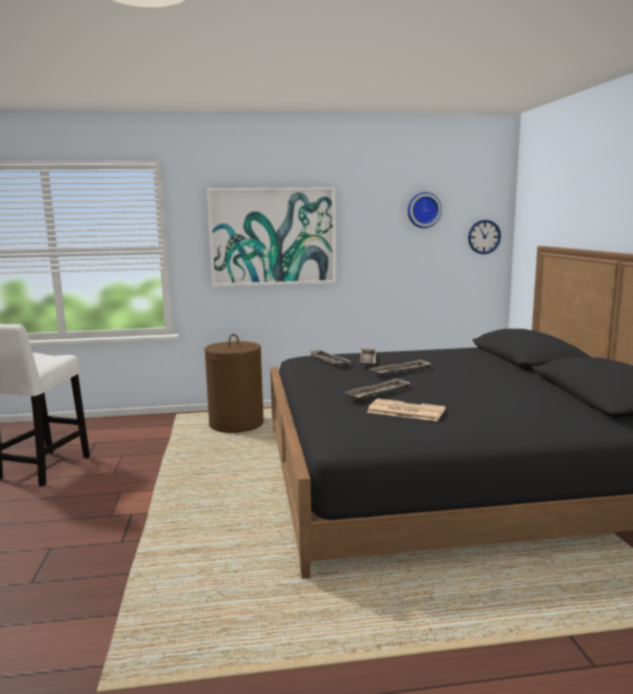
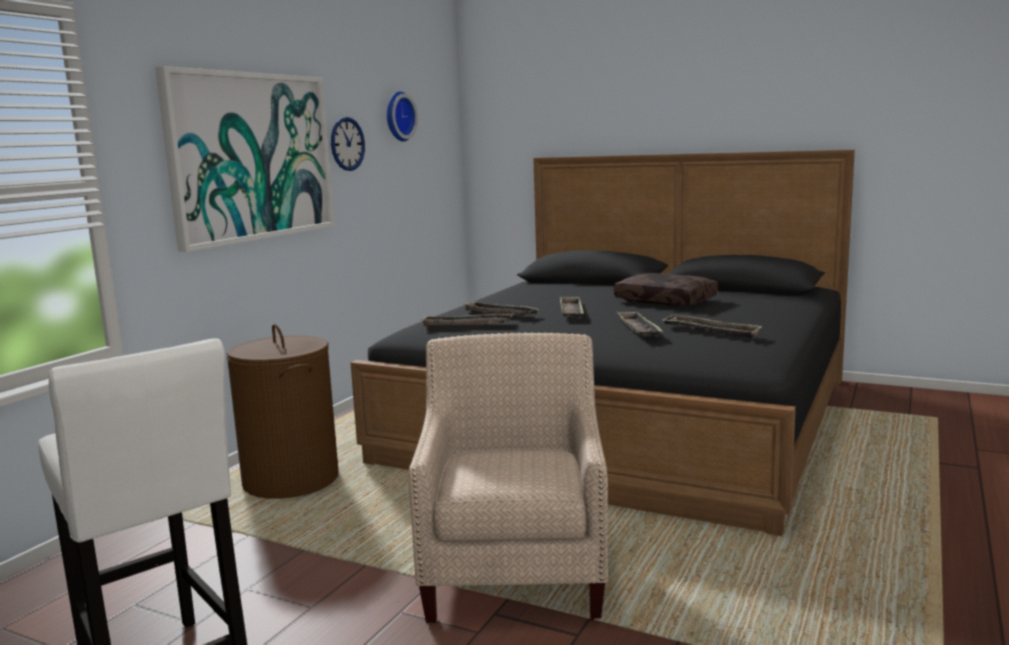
camera: 55 degrees left, 0 degrees up
(180, 506) = (517, 571): none -> beige armchair
(404, 411) = (710, 331): newspaper -> tray
(484, 237) = (445, 152): wall clock -> wall clock (347, 144)
(485, 384) = (667, 301): none -> brown pillow

